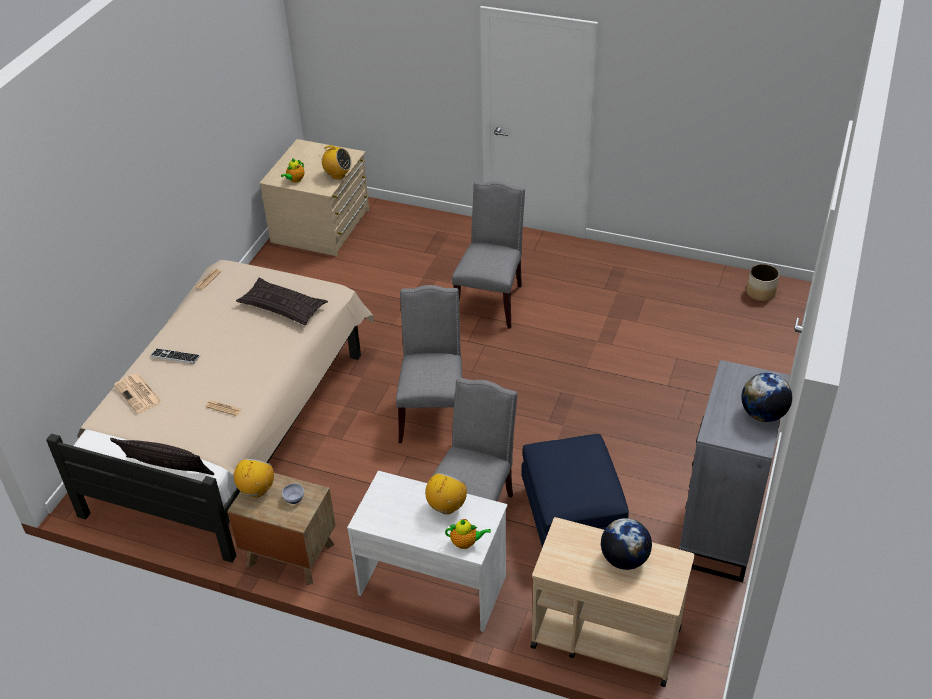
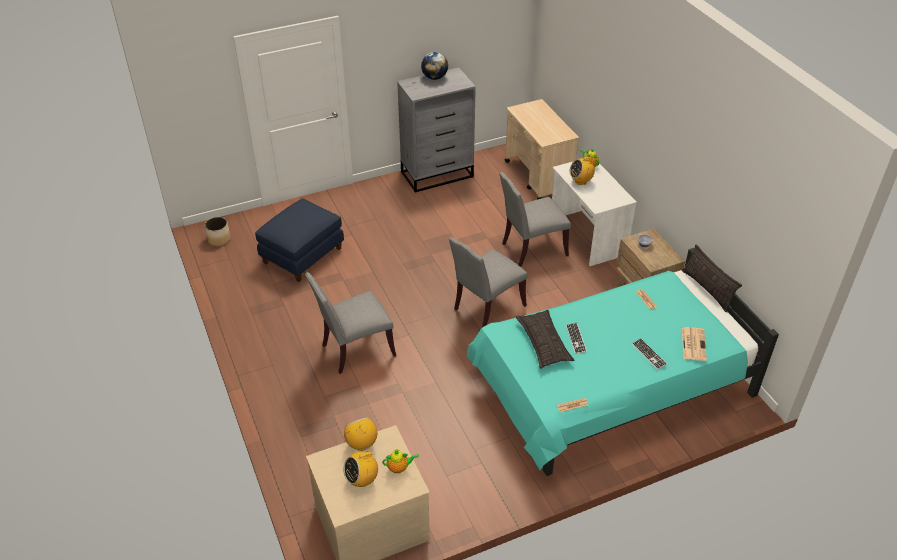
camera: 135 degrees left, 0 degrees up
(234, 422) = (609, 388): beige bed -> turquoise bed
(256, 327) = (576, 339): none -> keyboard
(257, 490) = (660, 260): radio -> radio (362, 480)
(573, 518) = (489, 217): blue ottoman -> blue ottoman (302, 255)
(624, 559) = (535, 120): globe -> none

